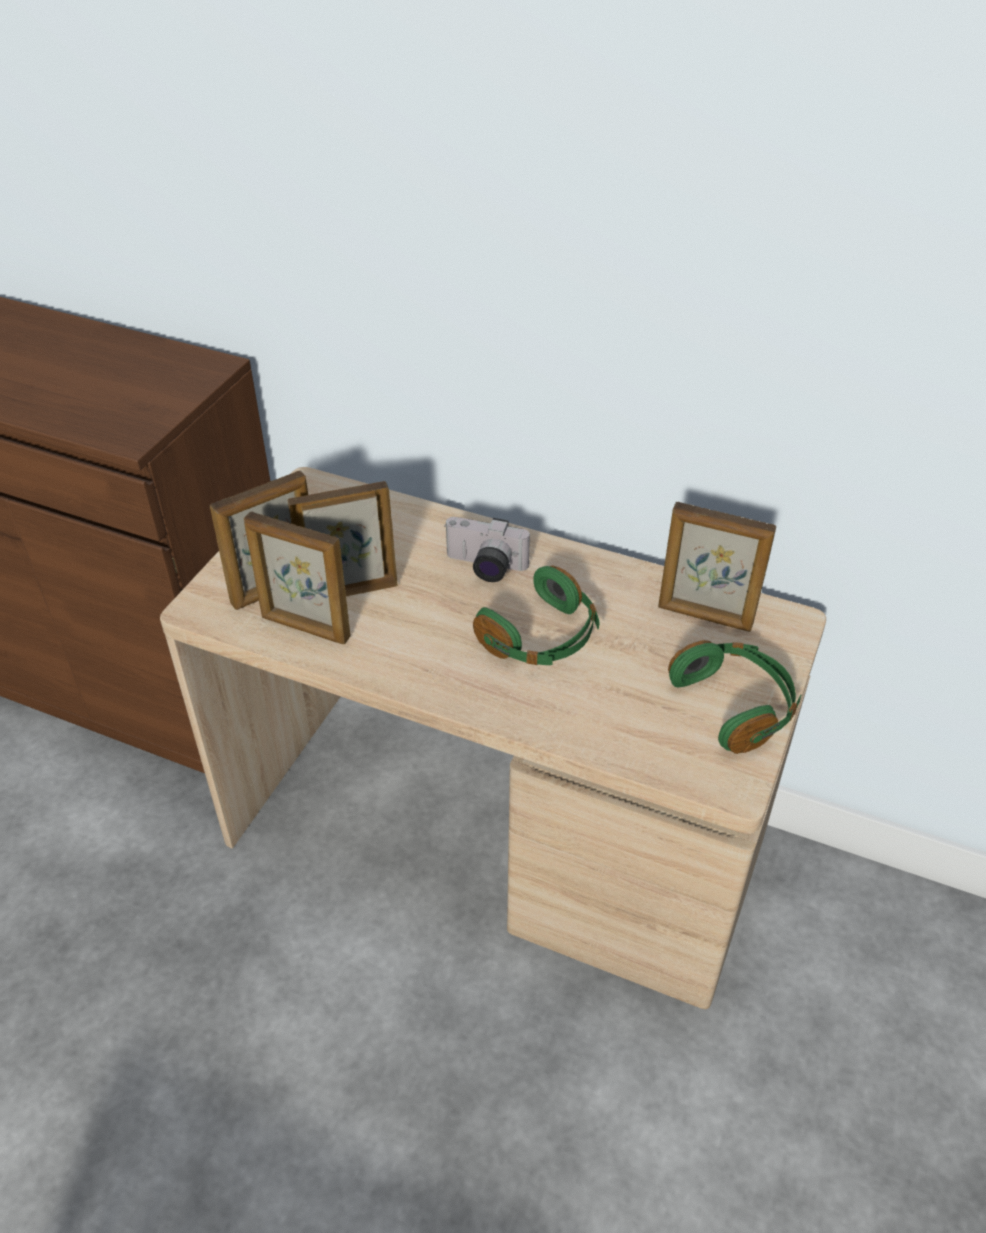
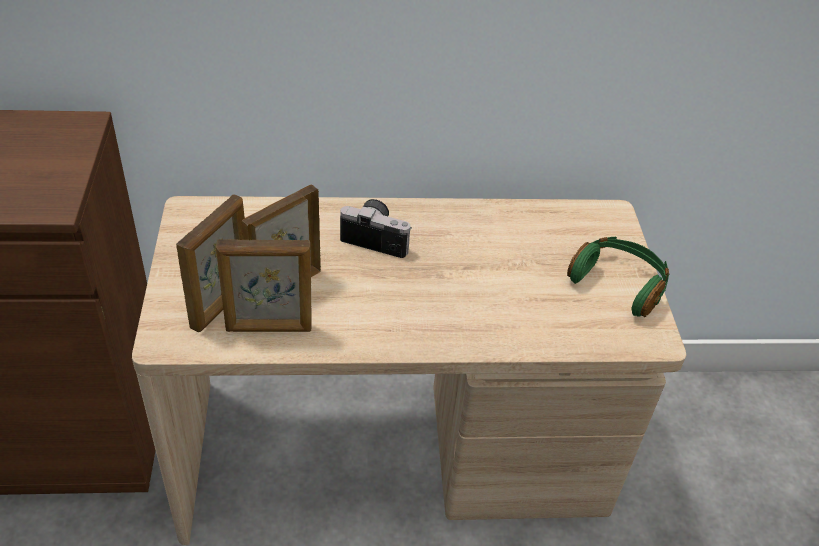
camera: 30 degrees left, 0 degrees up
(484, 567) = (377, 237): camera -> camera turned 150 degrees counterclockwise
(541, 637) = (457, 277): green headphones -> none
(705, 617) = (557, 227): picture frame -> none

